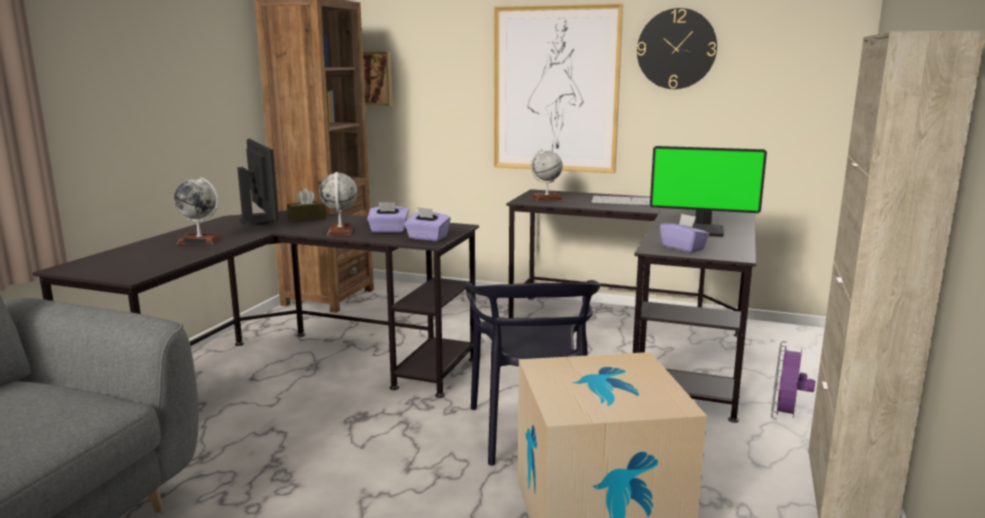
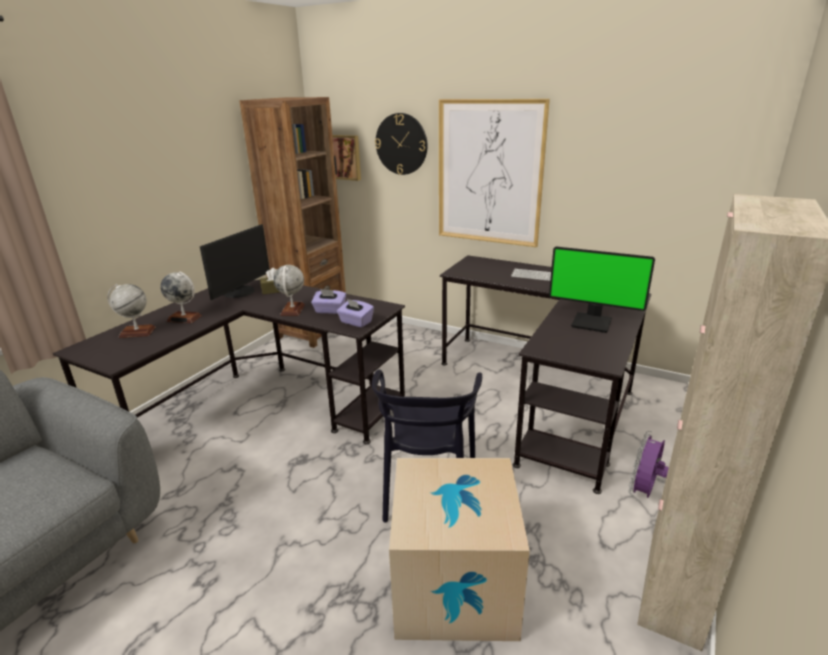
camera: 10 degrees right, 10 degrees up
(261, 220) = (240, 292): monitor -> monitor turned 45 degrees clockwise
(546, 198) = (475, 269): globe -> globe (137, 332)
(676, 49) = (595, 142): wall clock -> wall clock (401, 144)
(683, 248) = (564, 348): purple tissue box -> none

